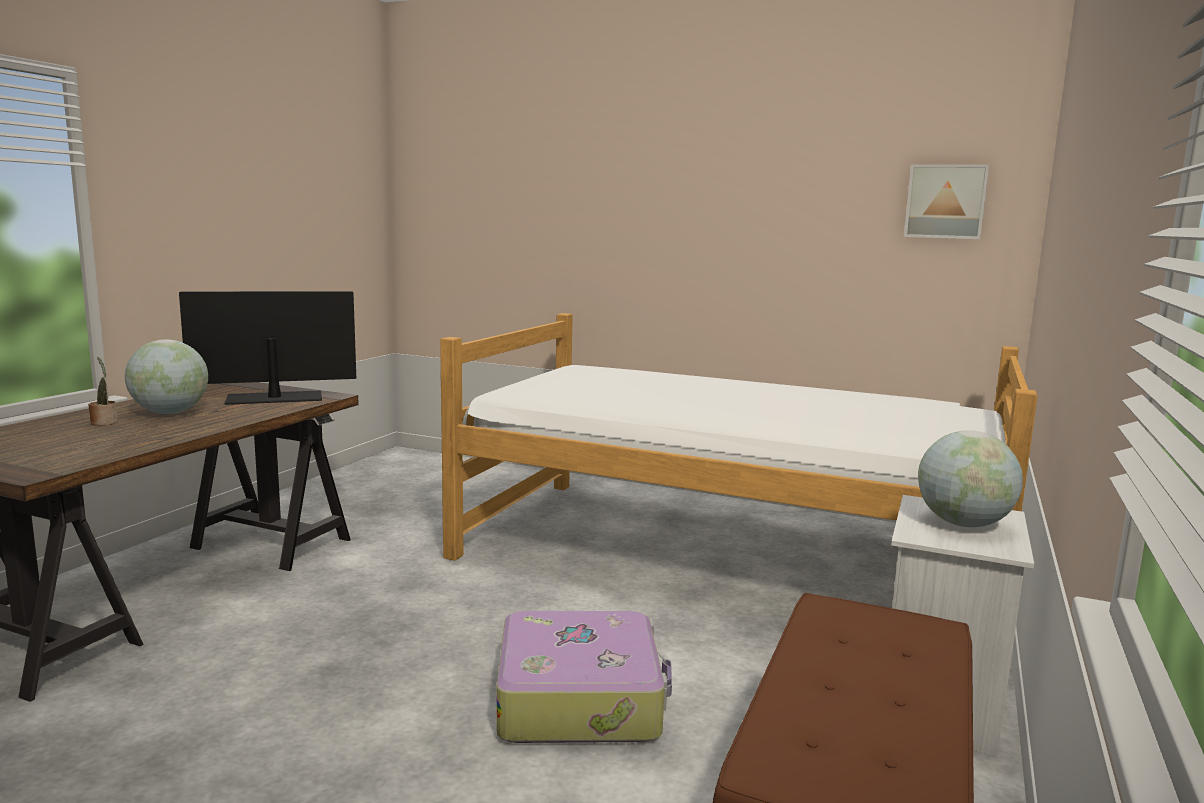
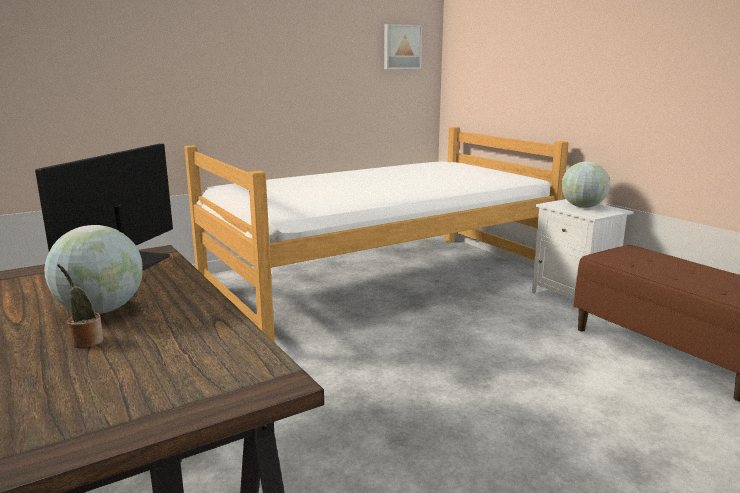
camera: 55 degrees left, 5 degrees up
(580, 698) = (506, 367): suitcase -> none

